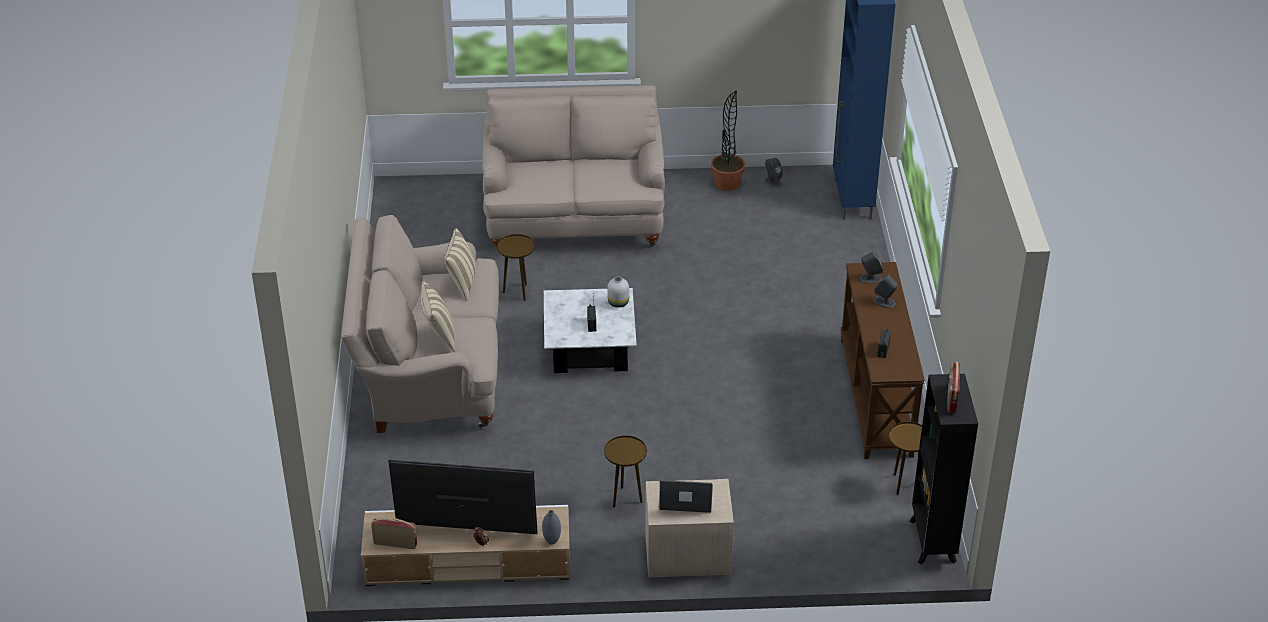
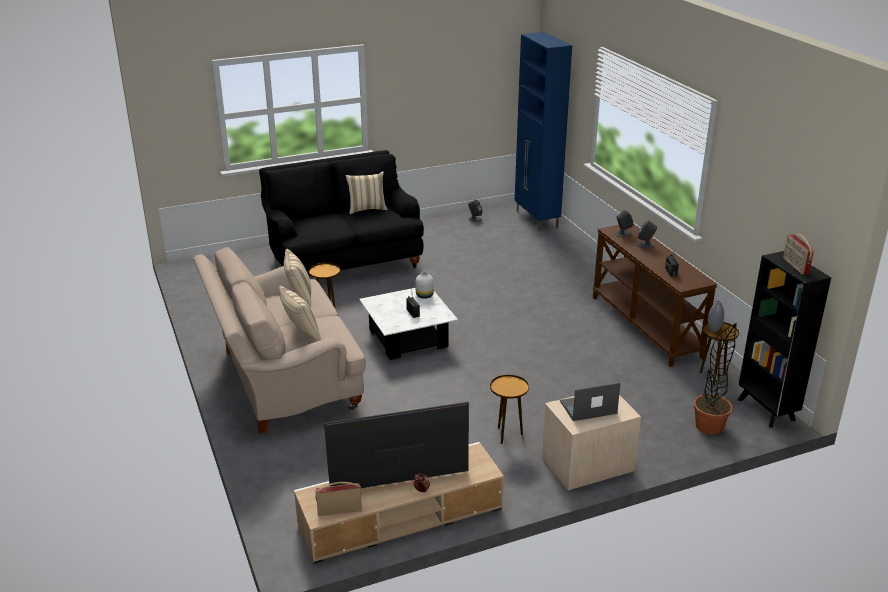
camera: 20 degrees left, 10 degrees down
(552, 541) = (484, 473): grey vase -> grey vase (714, 330)
(574, 218) = (344, 261): beige sofa -> black sofa
(604, 164) = (367, 209): none -> beige pillow
(727, 183) = (443, 225): potted plant -> potted plant (709, 426)

